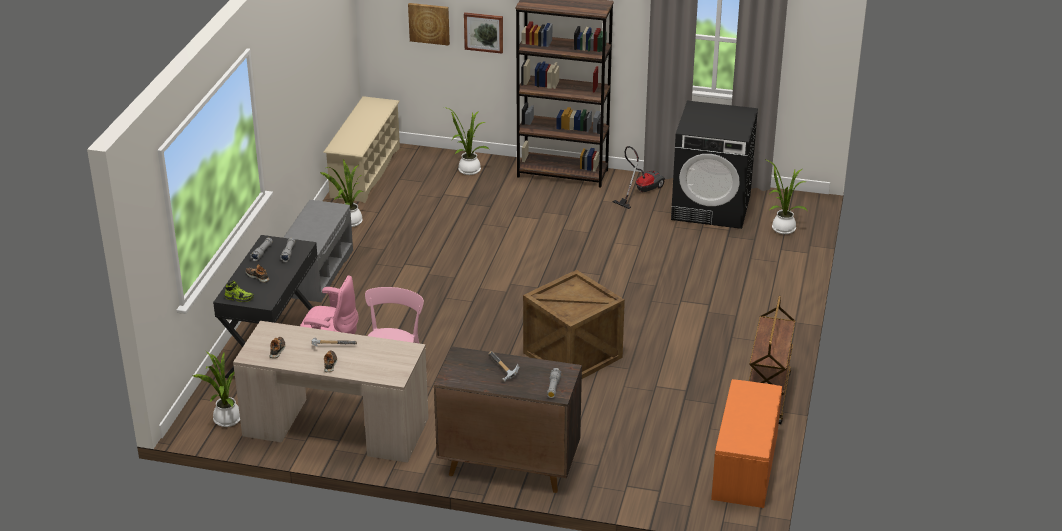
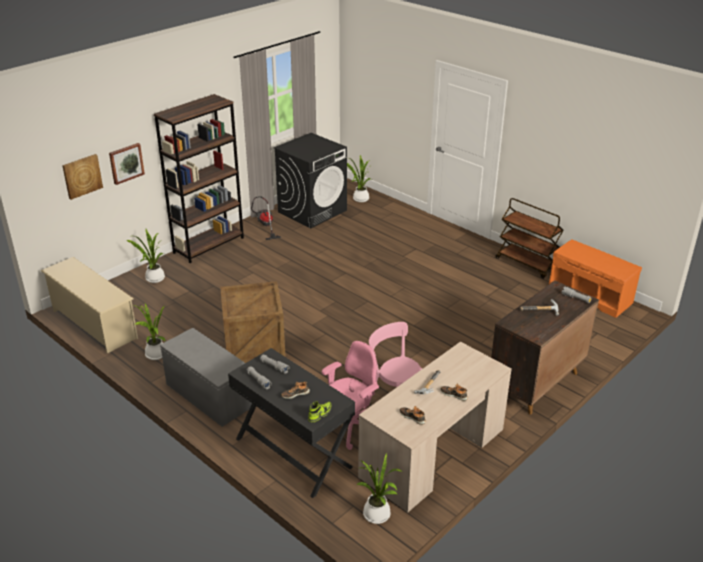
camera: 60 degrees left, 0 degrees up
(574, 355) = (428, 314): crate -> crate (255, 345)

